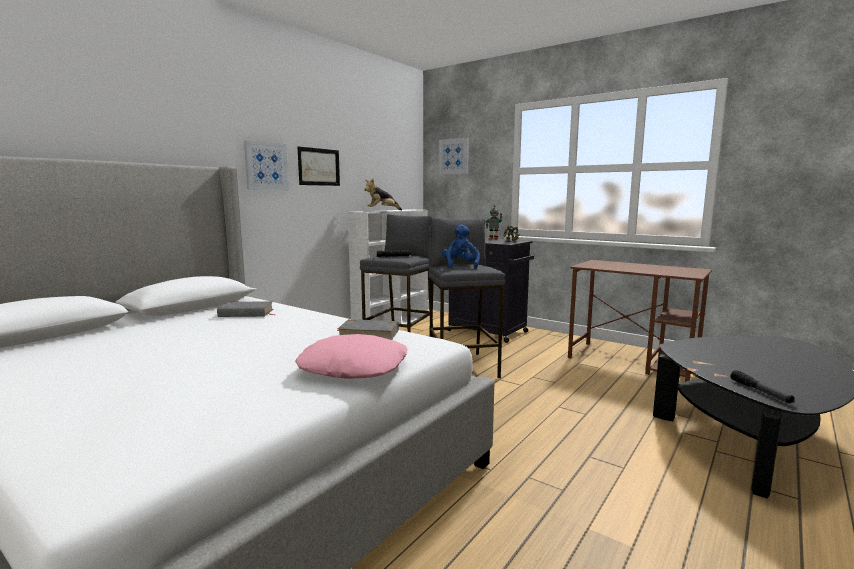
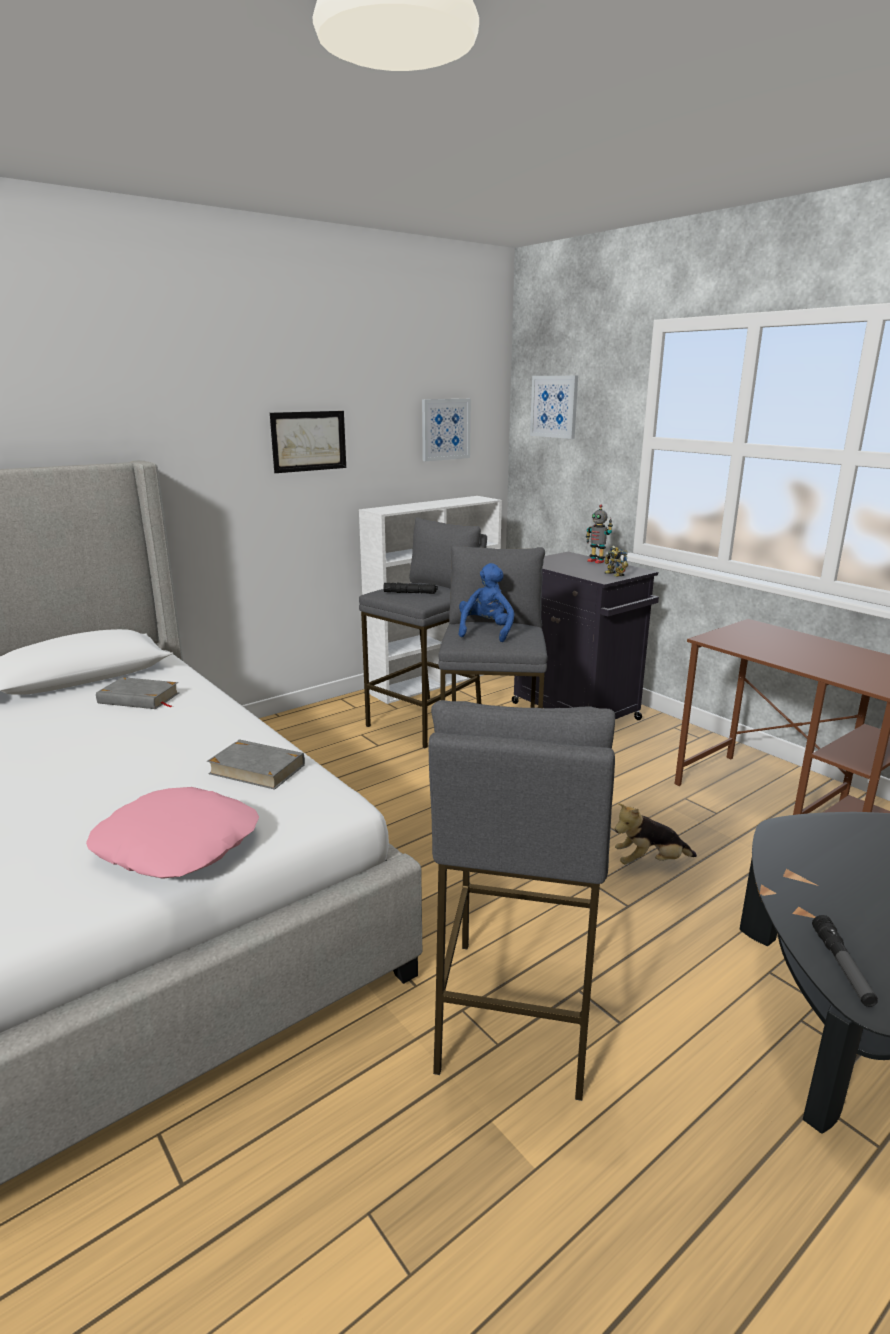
camera: 15 degrees right, 10 degrees up
(266, 166) = (216, 450): picture -> picture (445, 429)
(382, 210) = (419, 505): plush toy -> plush toy (650, 862)
(562, 473) = (516, 1014): none -> grey stool

